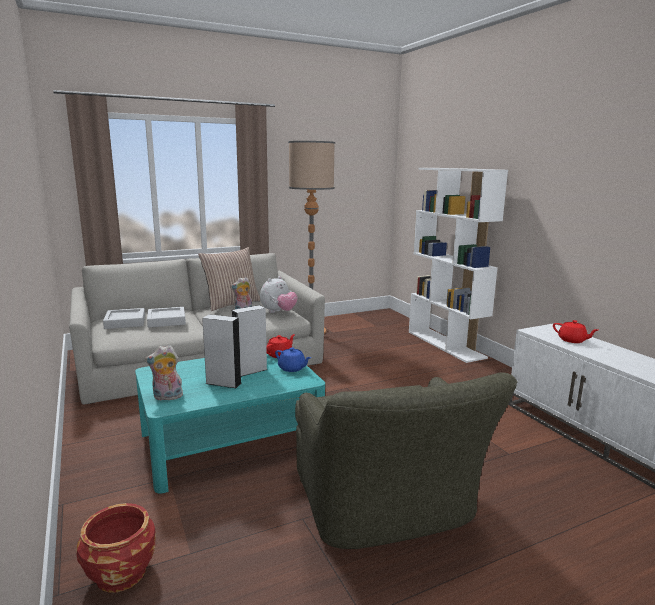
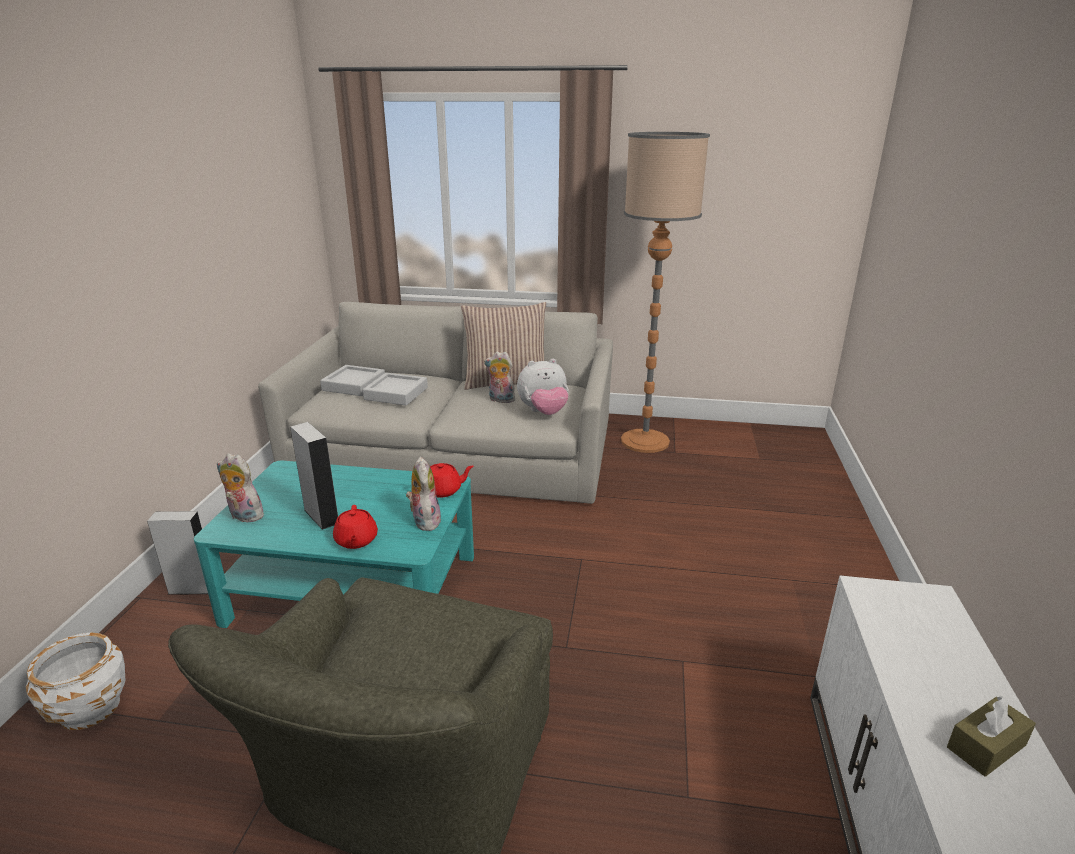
camera: 35 degrees right, 10 degrees up
(121, 573) = (90, 707): red planter -> white planter
(250, 371) = (374, 507): grey speaker -> grey speaker (192, 588)
(292, 368) = (424, 521): blue teapot -> plush toy
(446, 344) = (843, 531): white bookcase -> none
(572, 340) = (923, 647): red teapot -> red teapot (356, 541)
(626, 357) = (986, 746): none -> brown tissue box

